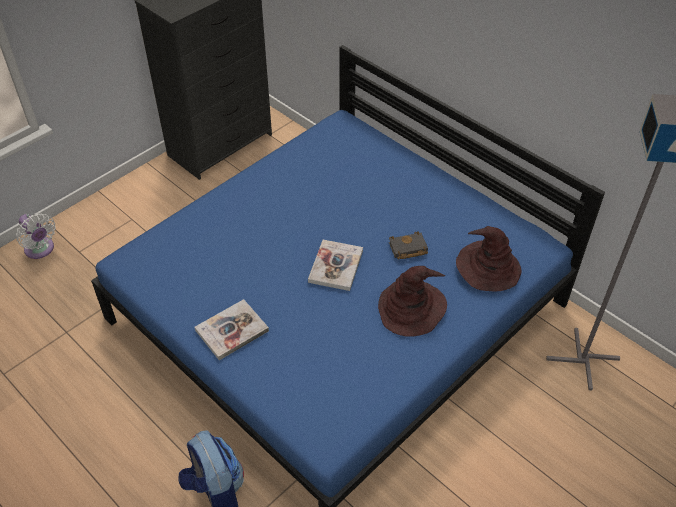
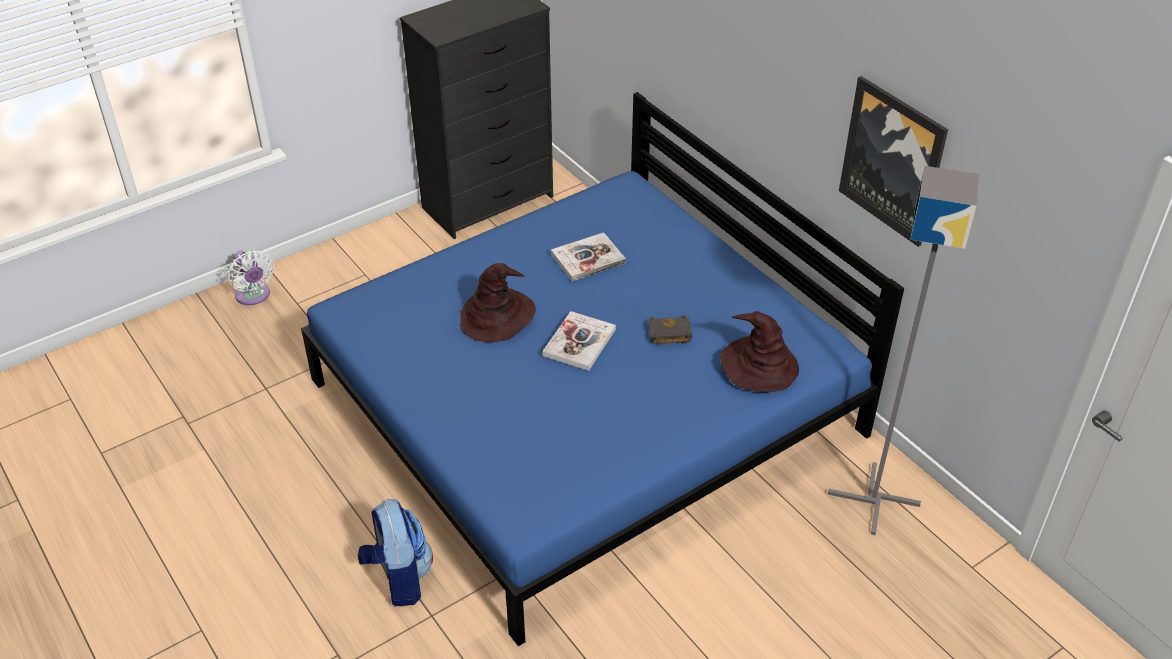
camera: 10 degrees right, 5 degrees down
(232, 330) = (444, 395): book -> book (588, 258)
(411, 308) = (656, 398): brown hat -> brown hat (497, 316)
(595, 87) = (892, 160): none -> picture

